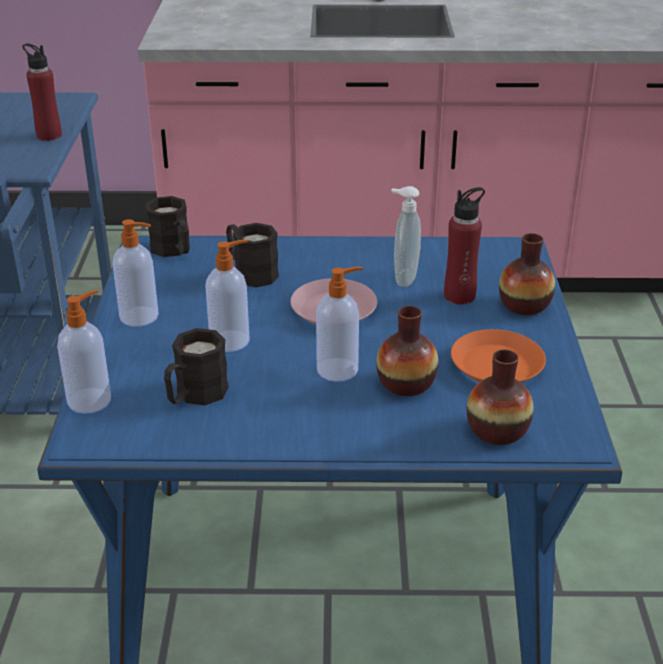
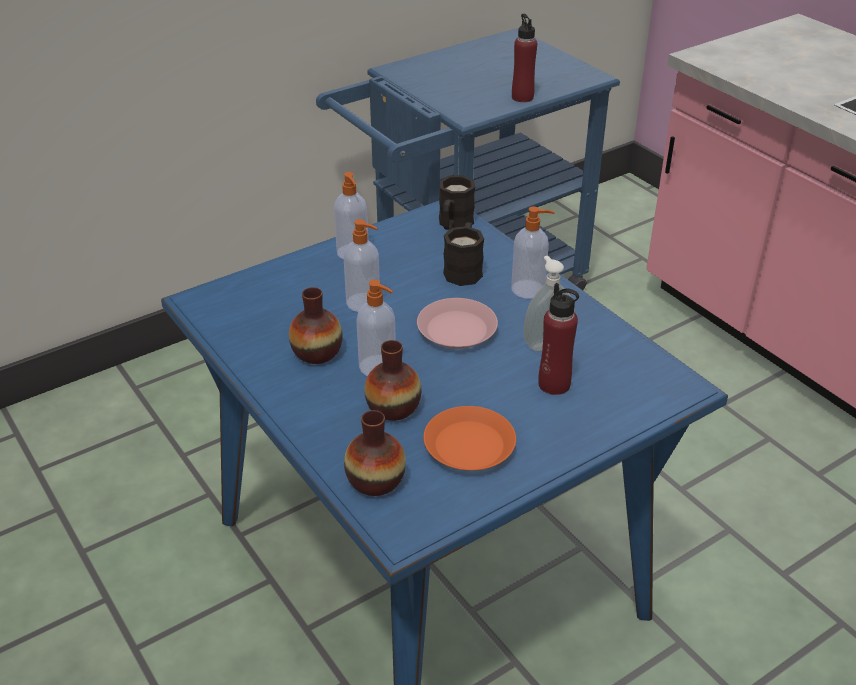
camera: 55 degrees right, 5 degrees up
(91, 400) = (240, 282): soap dispenser -> soap dispenser (529, 289)
(195, 395) = (284, 319): black mug -> none
(524, 305) = (583, 426): vase -> vase (317, 352)

